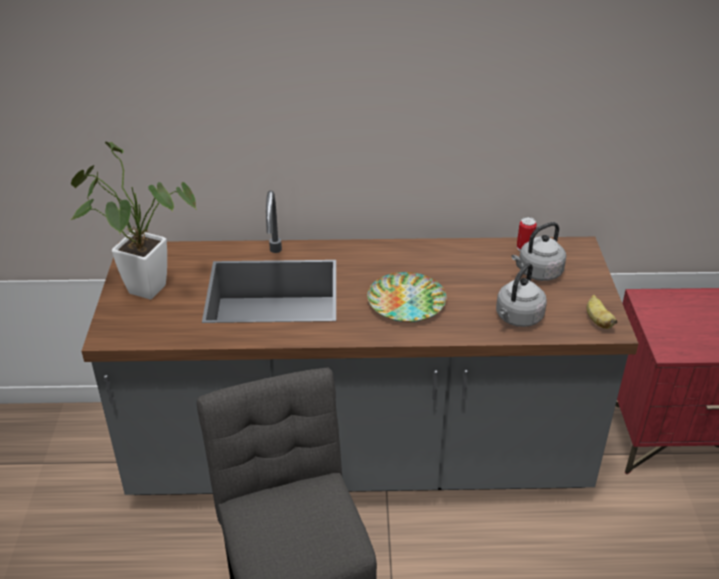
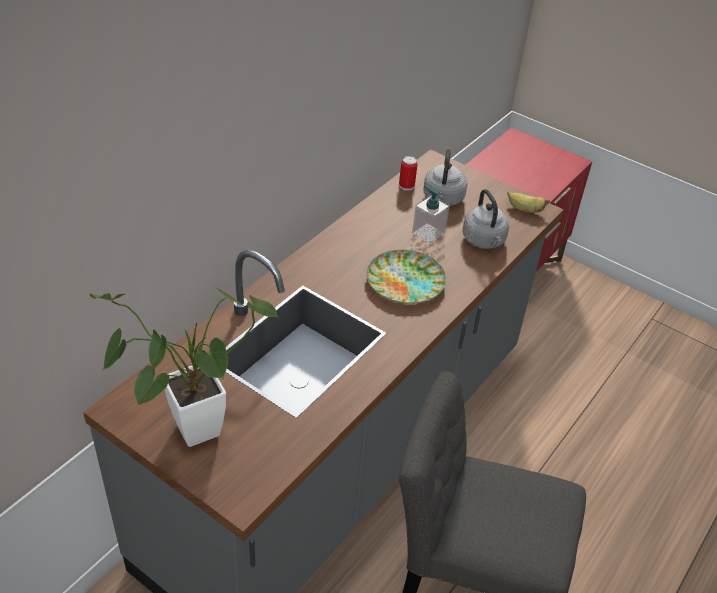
camera: 55 degrees left, 5 degrees up
(482, 285) = (428, 233): none -> soap dispenser

